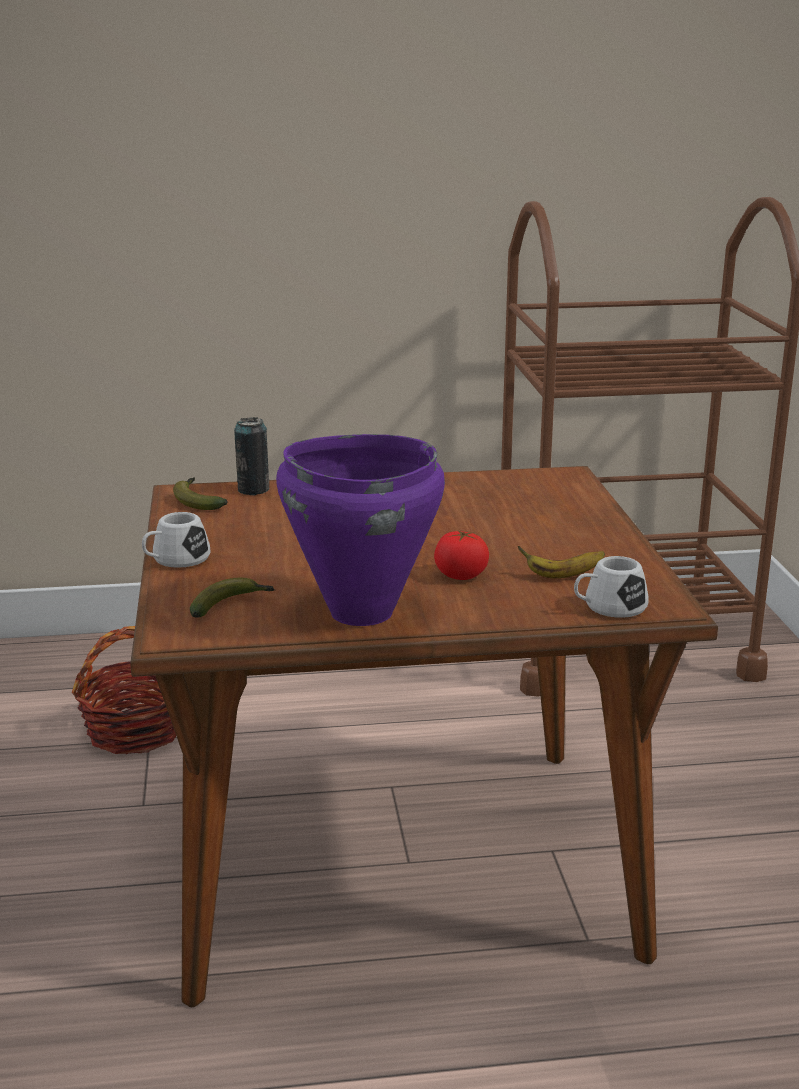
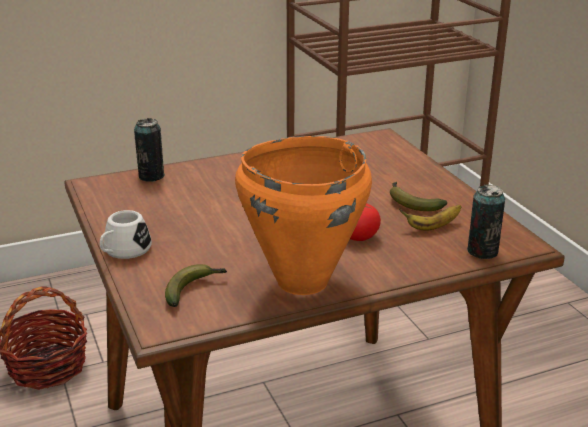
camera: 15 degrees left, 5 degrees up
(197, 501) = (111, 191): banana -> banana (411, 202)
(360, 612) = (301, 281): purple cooking pot -> orange cooking pot
(608, 608) = (482, 251): white mug -> can

